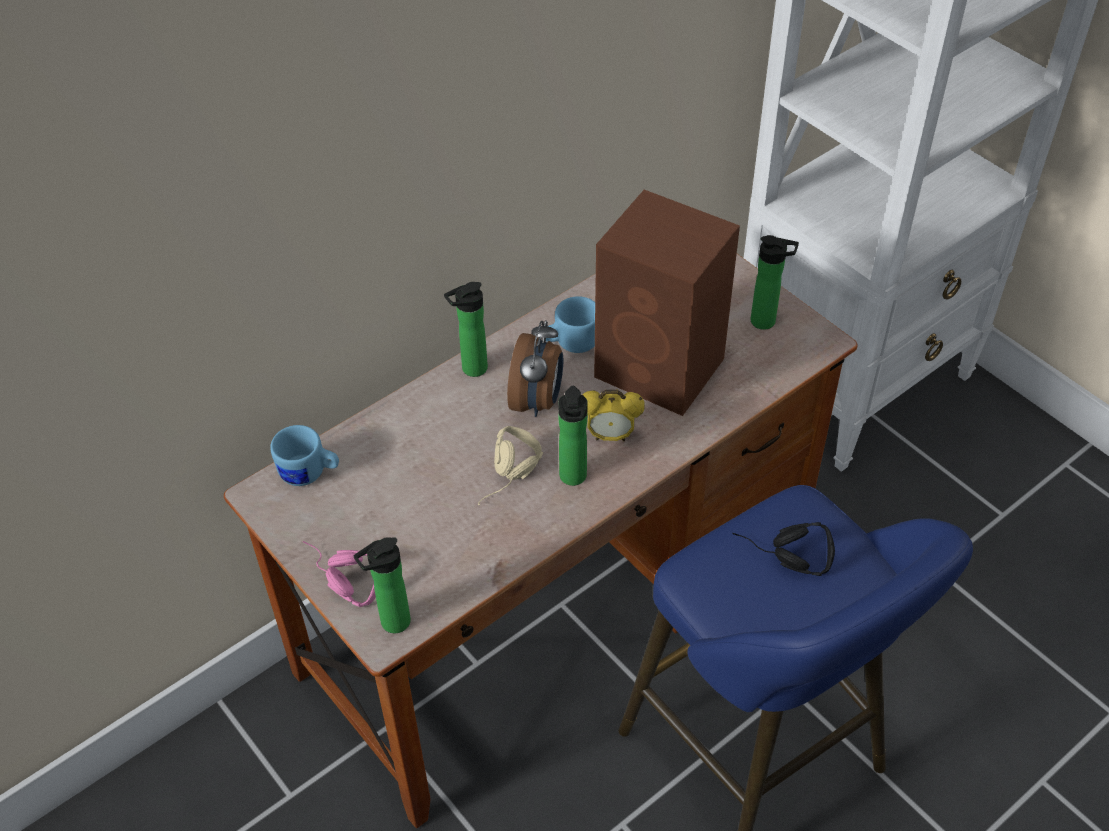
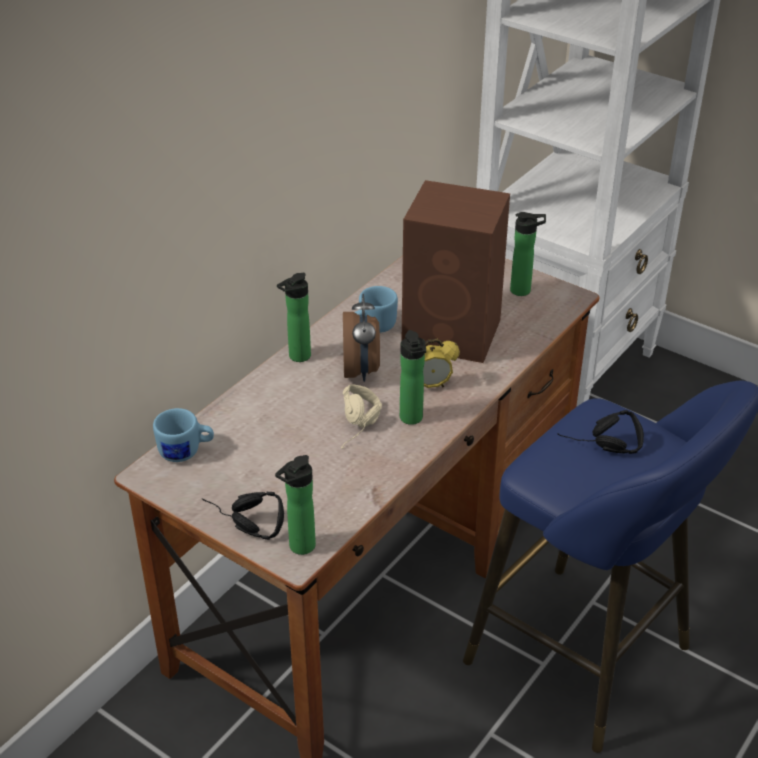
camera: 15 degrees left, 10 degrees down
(338, 580) = (241, 525): pink headphones -> black headphones

